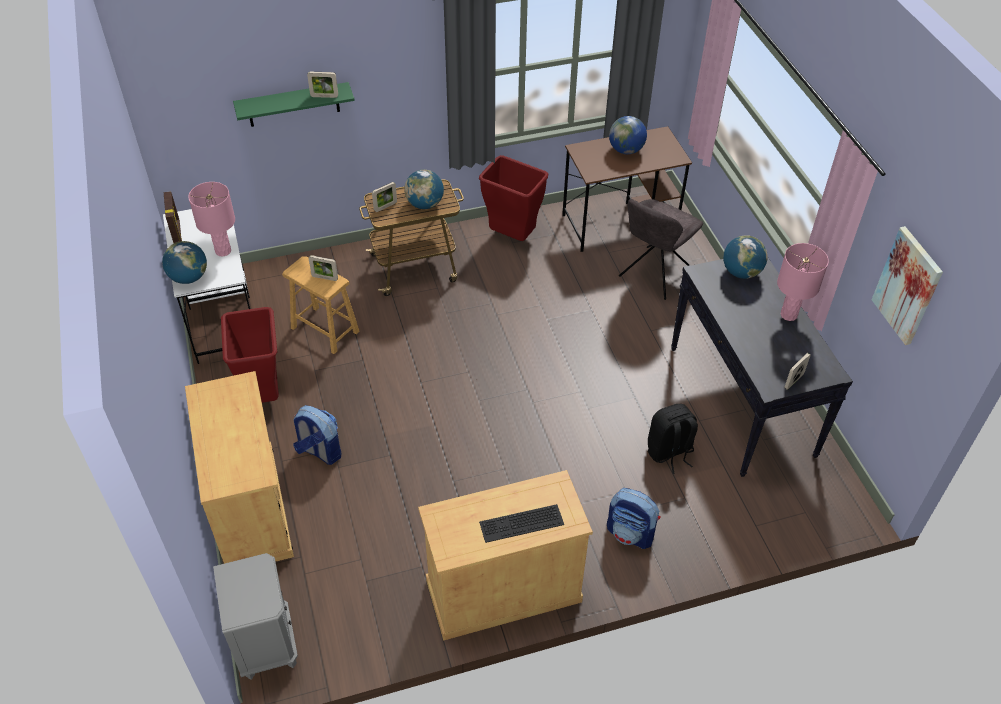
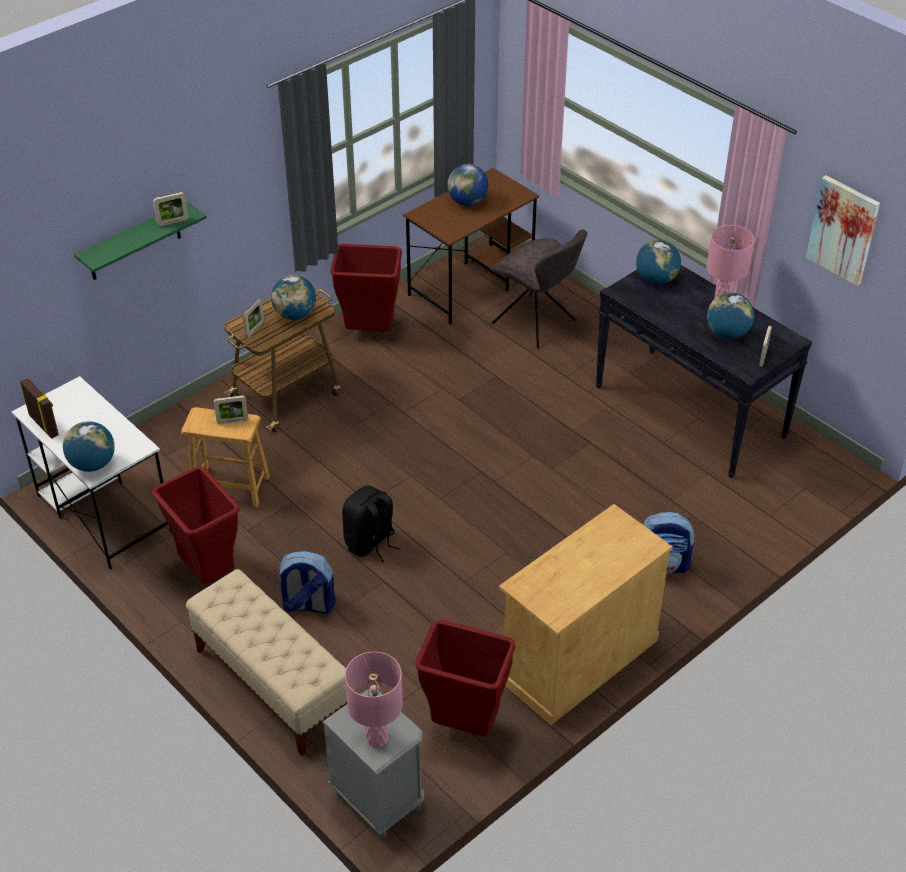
camera: 25 degrees left, 5 degrees down
(223, 251) = (111, 426): pink table lamp -> pink table lamp (377, 738)
(251, 508) = (272, 684): beige cabinet -> beige bench
(372, 609) = (463, 726): none -> red trash can
(521, 525) = (605, 564): keyboard -> none
(654, 274) = (536, 323): grey chair -> grey chair turned 60 degrees counterclockwise
(669, 452) = (653, 480): black backpack -> black backpack (370, 543)
(774, 346) = (727, 333): none -> globe

